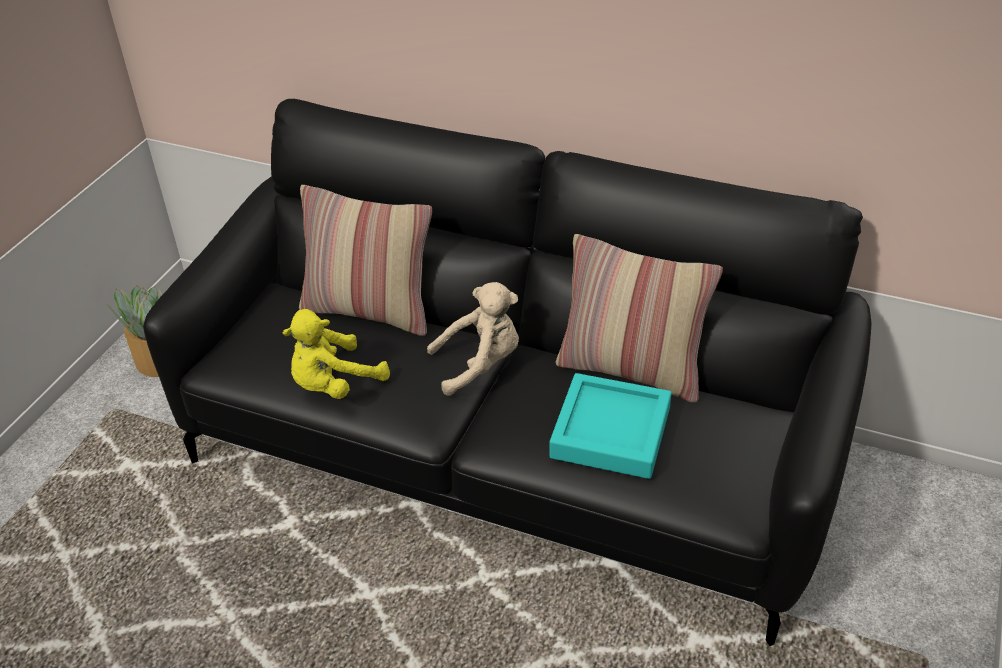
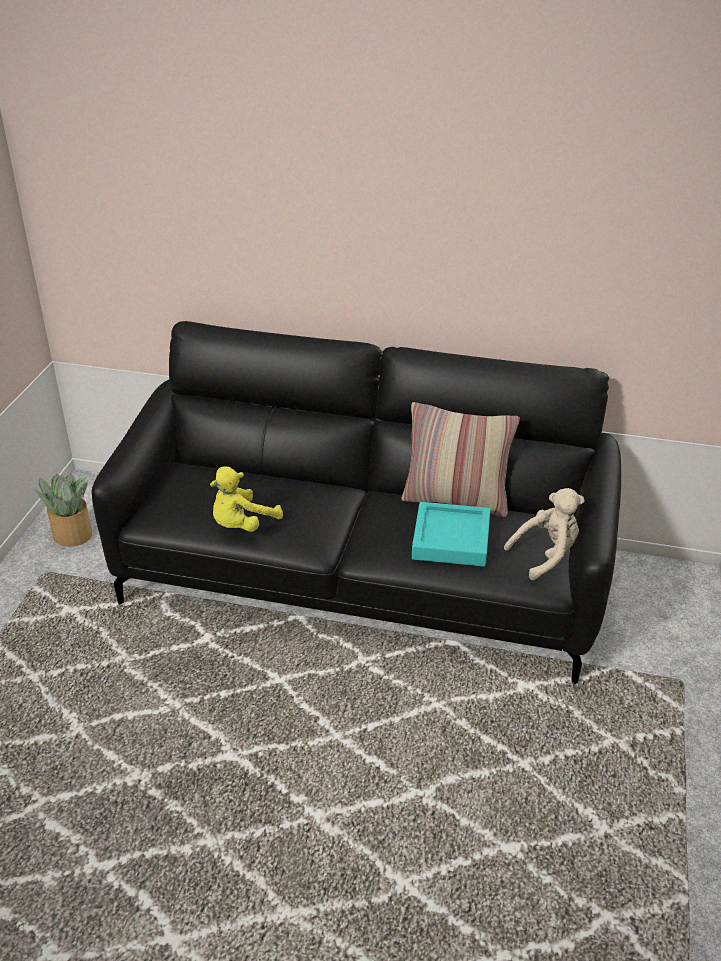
camera: 10 degrees left, 5 degrees down
(369, 311) = (255, 474): pillow -> none
(480, 364) = (346, 504): beige plush toy -> beige plush toy (546, 555)

